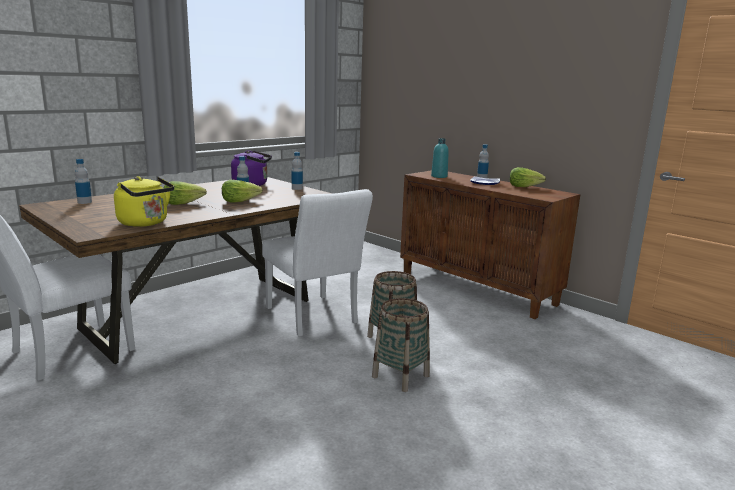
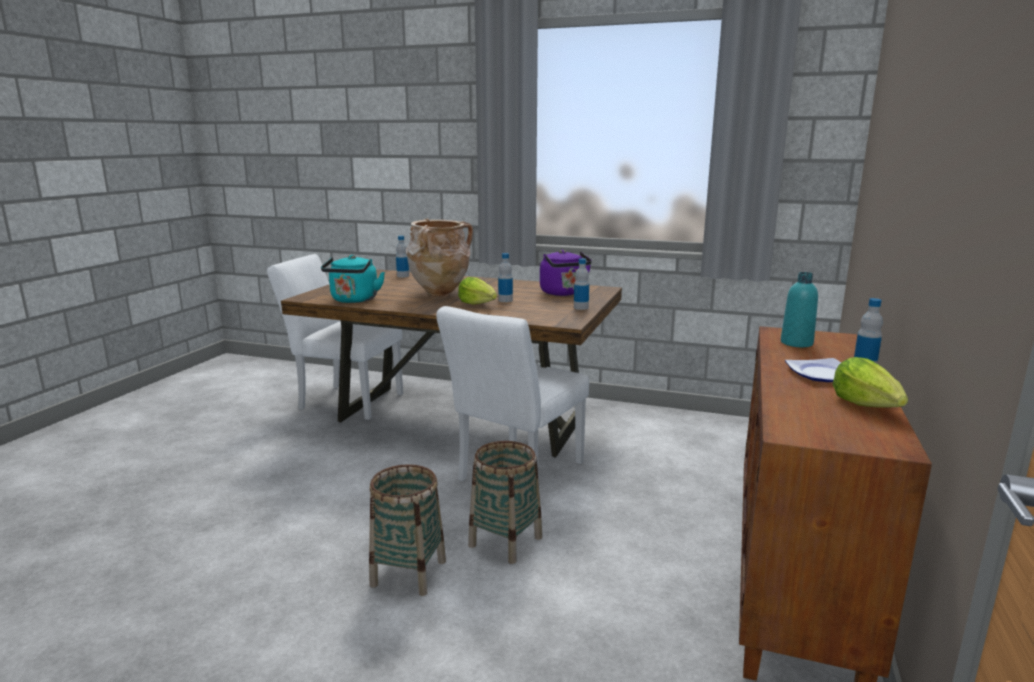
camera: 65 degrees right, 0 degrees up
(145, 223) = (354, 300): yellow kettle -> turquoise kettle
(183, 203) = (439, 293): lettuce -> beige vase

